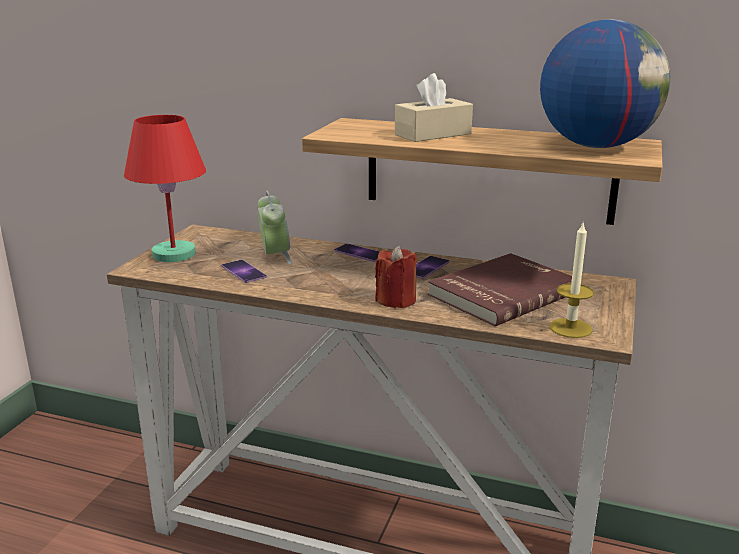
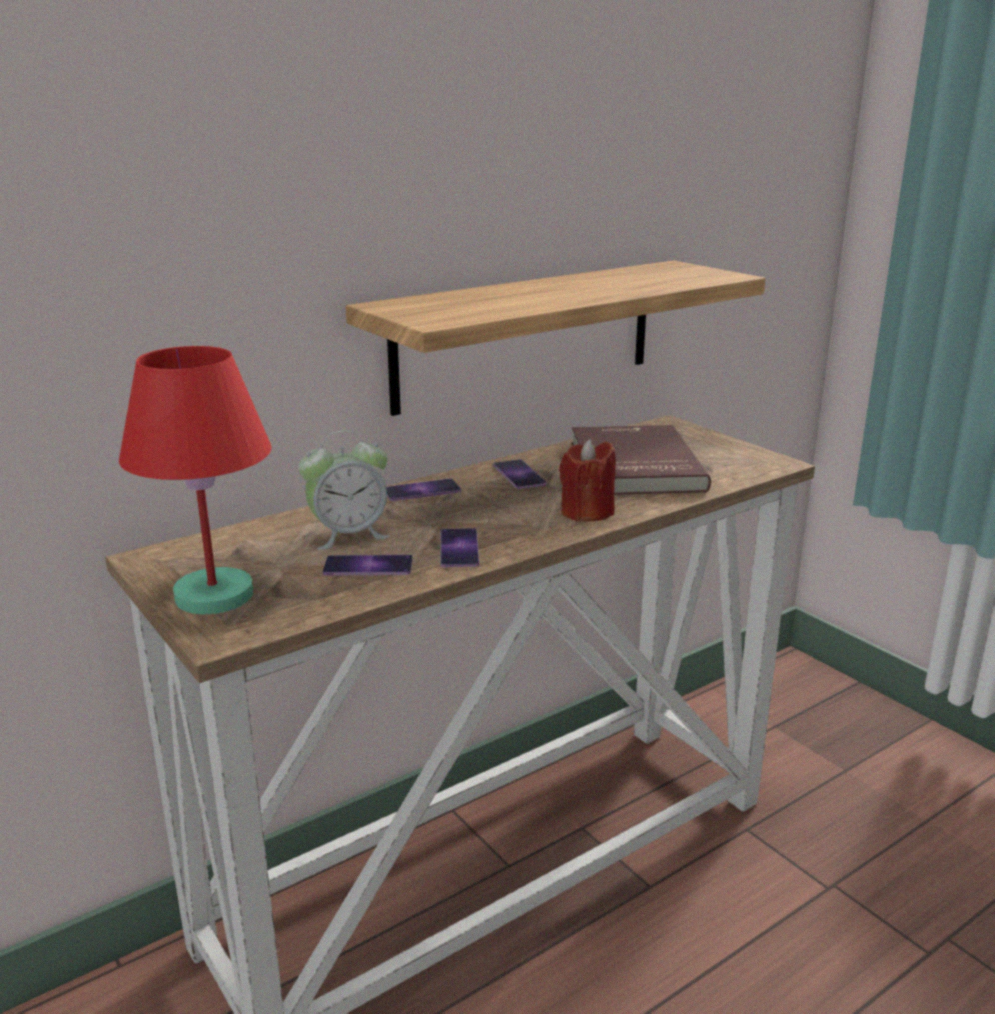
camera: 55 degrees left, 0 degrees up
(275, 256) = (348, 535): alarm clock -> alarm clock turned 135 degrees clockwise
(294, 284) = (459, 548): none -> phone
(433, 134) = (519, 296): beige tissue box -> none
(570, 328) = (744, 467): candle -> none
(596, 146) = (668, 274): globe -> none

